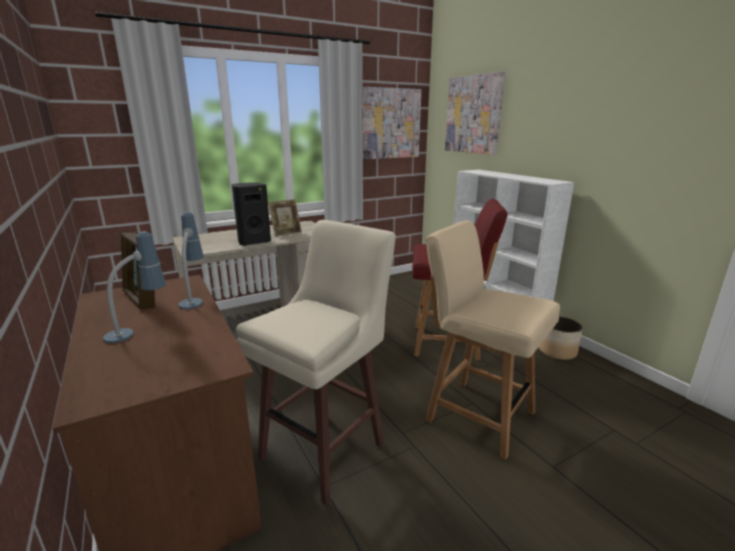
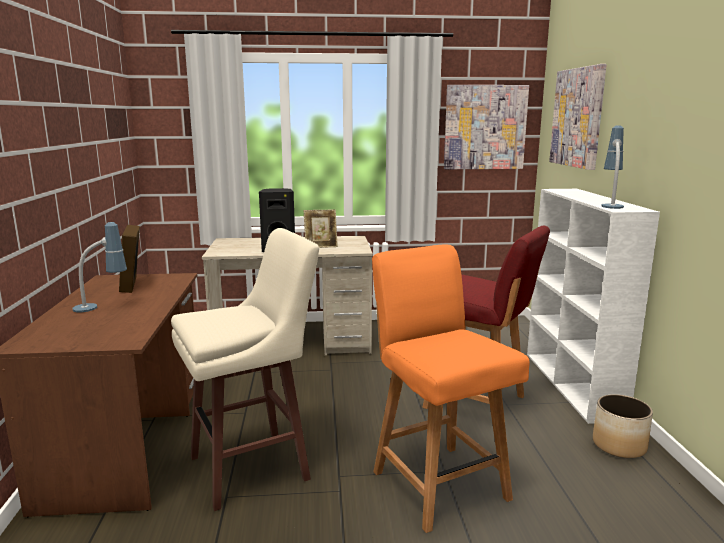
camera: 25 degrees right, 5 degrees down
(195, 298) = (169, 290): table lamp -> table lamp (610, 204)
(478, 415) = (438, 483): beige chair -> orange chair

